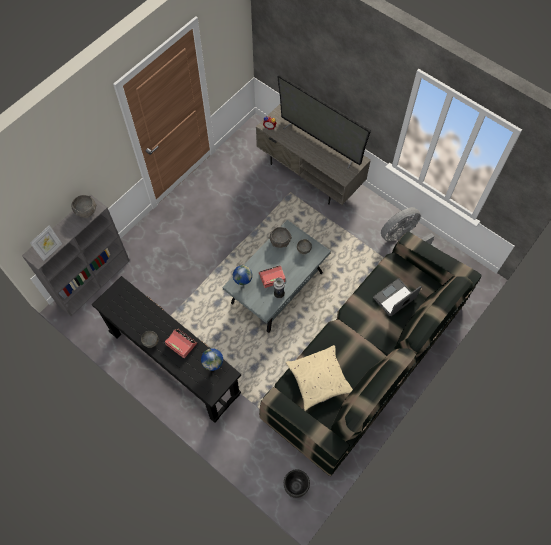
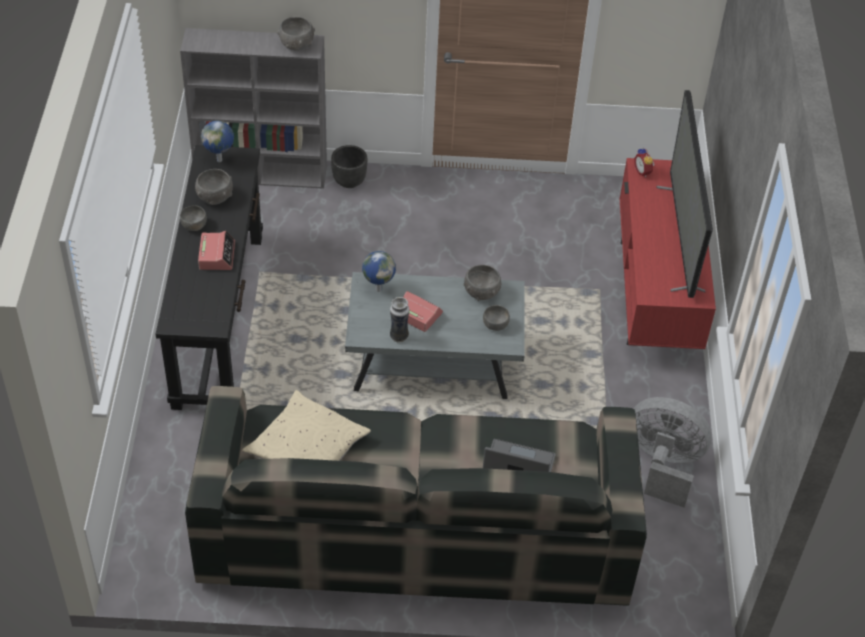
camera: 50 degrees right, 15 degrees down
(51, 251) = (214, 47): picture frame -> none
(138, 319) = (215, 197): none -> grey bowl
(214, 366) = (214, 304): globe -> globe (220, 160)
(295, 486) = (150, 553): black planter -> black planter (348, 181)
(310, 173) = (656, 294): grey tv stand -> red tv stand

